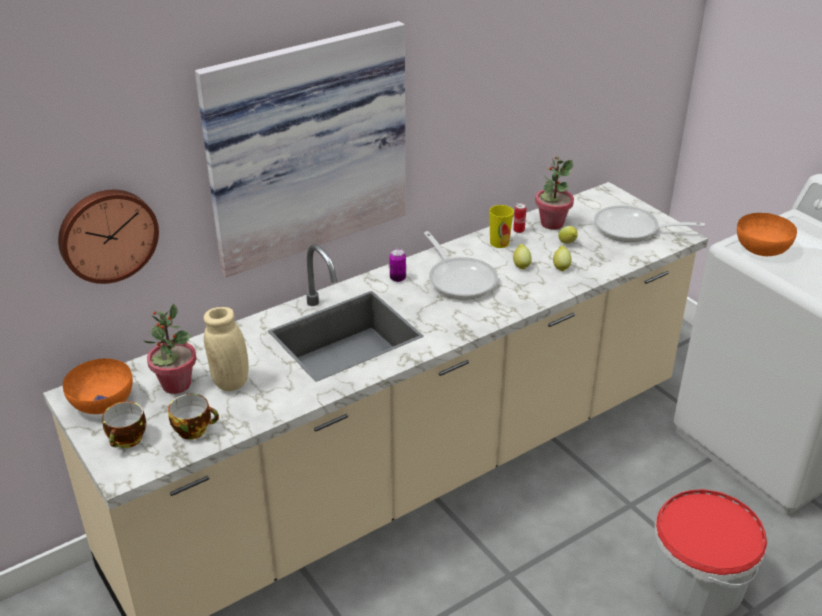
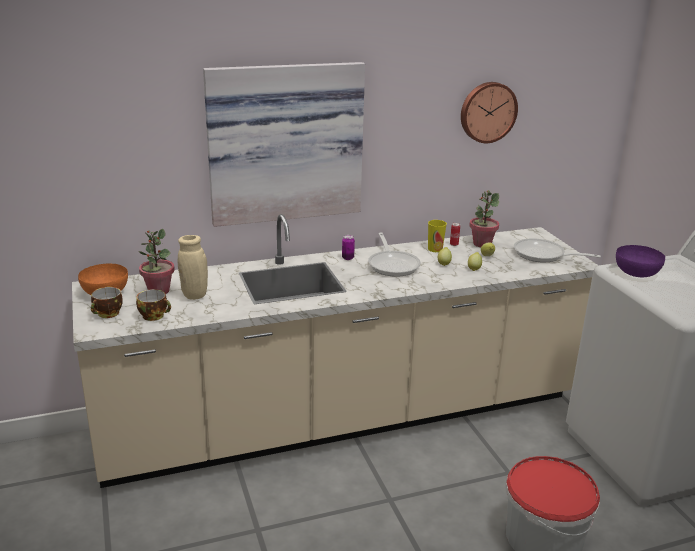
camera: 15 degrees right, 10 degrees down
(107, 234) = (131, 176): wall clock -> wall clock (487, 112)
(762, 249) = (636, 273): orange bowl -> purple bowl

